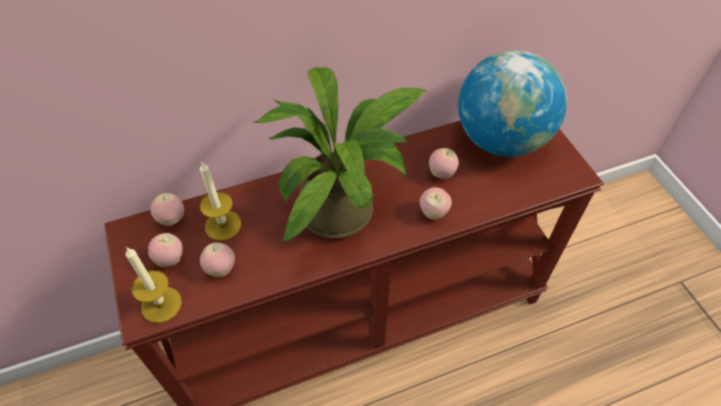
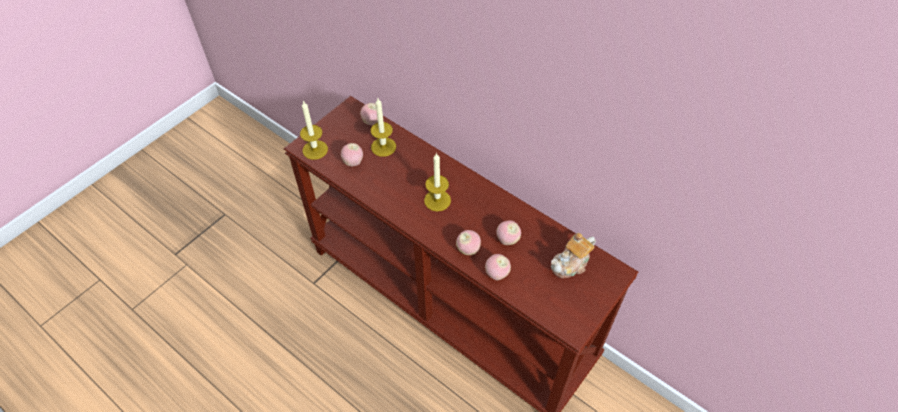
camera: 60 degrees right, 0 degrees up
(170, 259) = (345, 137): apple -> apple (496, 274)
(346, 209) = (437, 200): potted plant -> candle
(501, 139) = (571, 264): globe -> teapot

